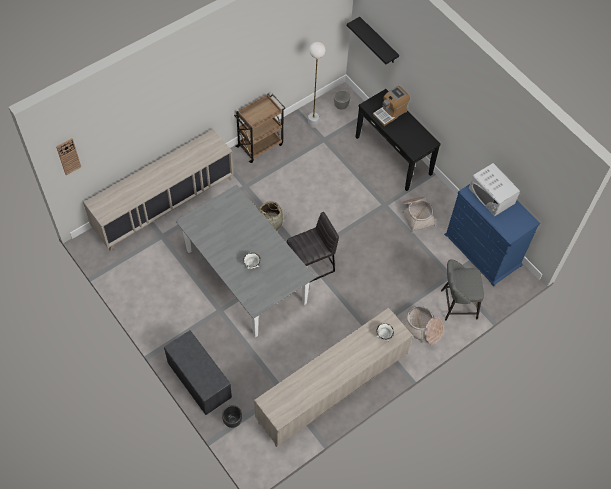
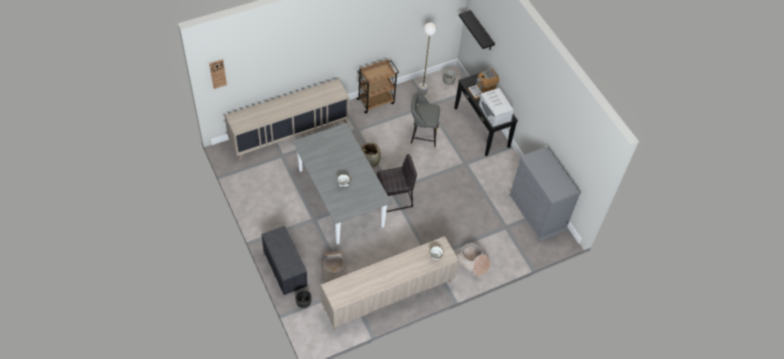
camera: 10 degrees right, 5 degrees down
(416, 215) = (489, 176): basket -> basket (333, 267)
(456, 304) = (505, 250): grey stool -> grey stool (422, 135)
(483, 250) = (537, 212): blue dresser -> grey dresser
(491, 196) = (546, 164): white microwave -> white microwave (494, 113)

